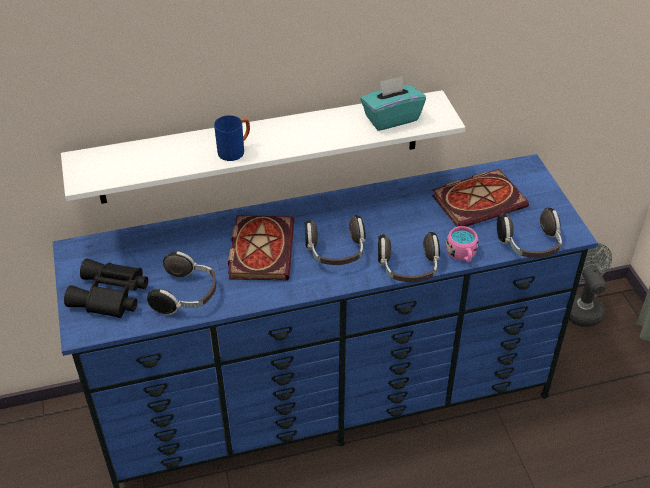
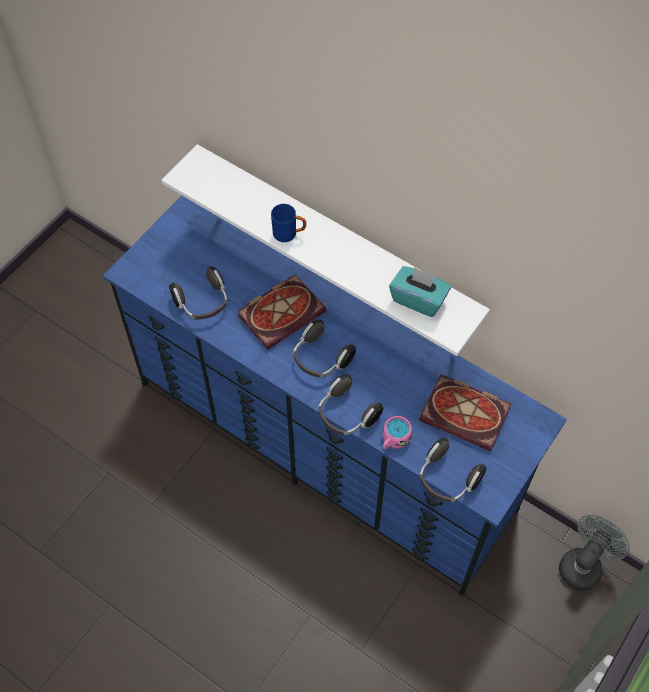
camera: 50 degrees right, 15 degrees up
(110, 296) = (165, 263): black binoculars -> none

